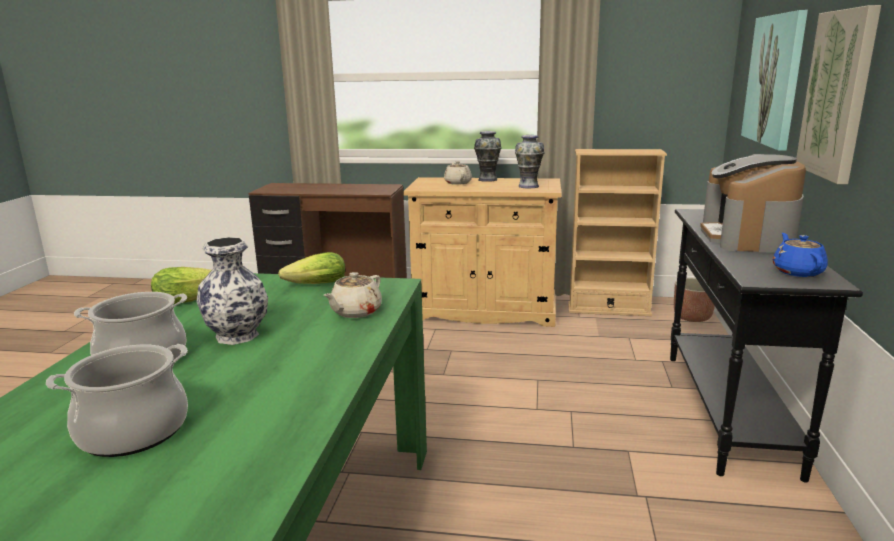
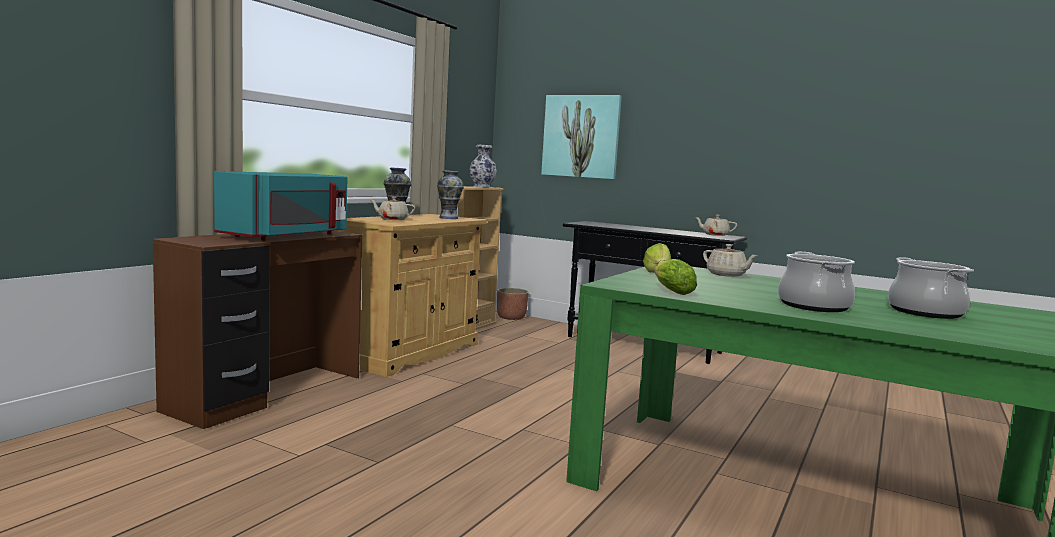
camera: 70 degrees left, 10 degrees down
(236, 335) = (766, 291): vase -> vase (481, 186)
(335, 190) = (287, 236): none -> turquoise microwave
(747, 237) = (646, 228): coffee machine -> none
(797, 271) = (714, 235): blue teapot -> beige teapot
(838, 95) = (676, 144): picture -> none

